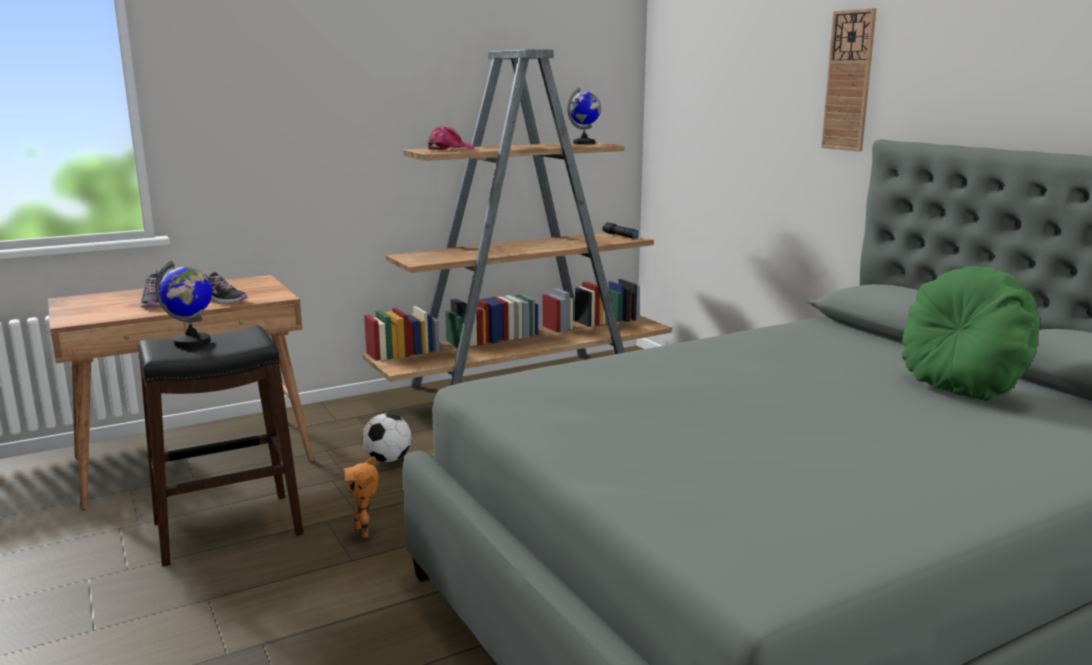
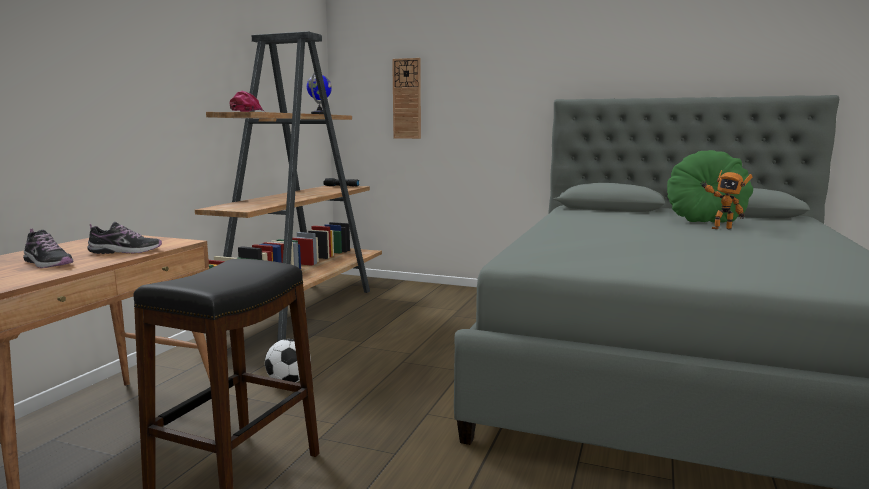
camera: 40 degrees left, 5 degrees down
(192, 342) = (213, 277): globe -> none
(365, 532) = (368, 433): toy robot -> toy robot (720, 228)
(849, 81) = (520, 66): wall clock -> wall clock (407, 99)

